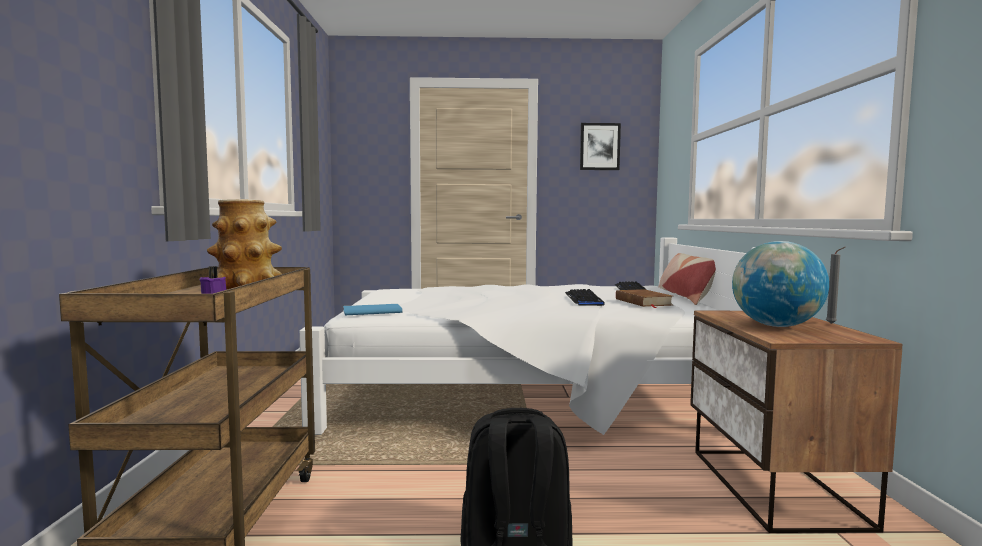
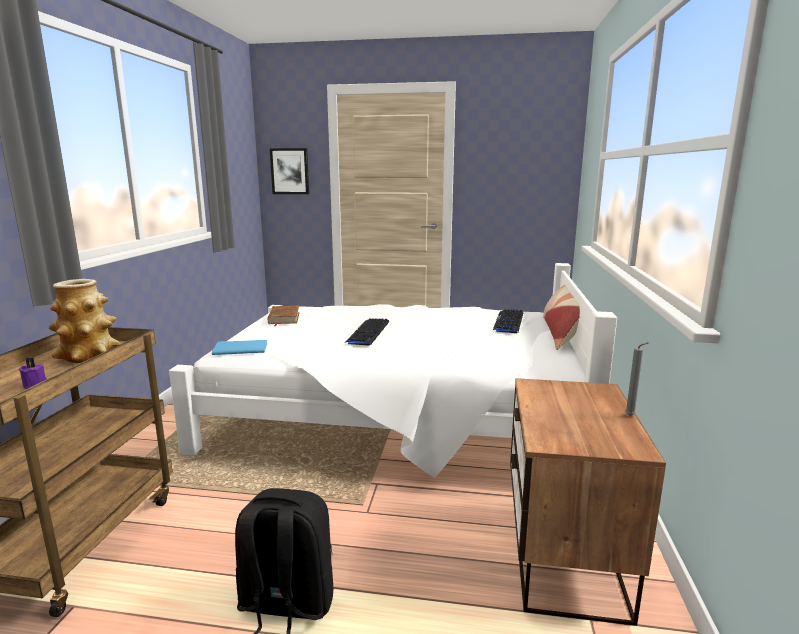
camera: 10 degrees right, 10 degrees up
(584, 299) = (446, 338): keyboard -> keyboard (368, 333)
(599, 146) = (519, 153): picture -> picture (290, 171)
(643, 302) = (499, 347): brown book -> brown book (284, 318)
(776, 326) = (566, 417): globe -> none

